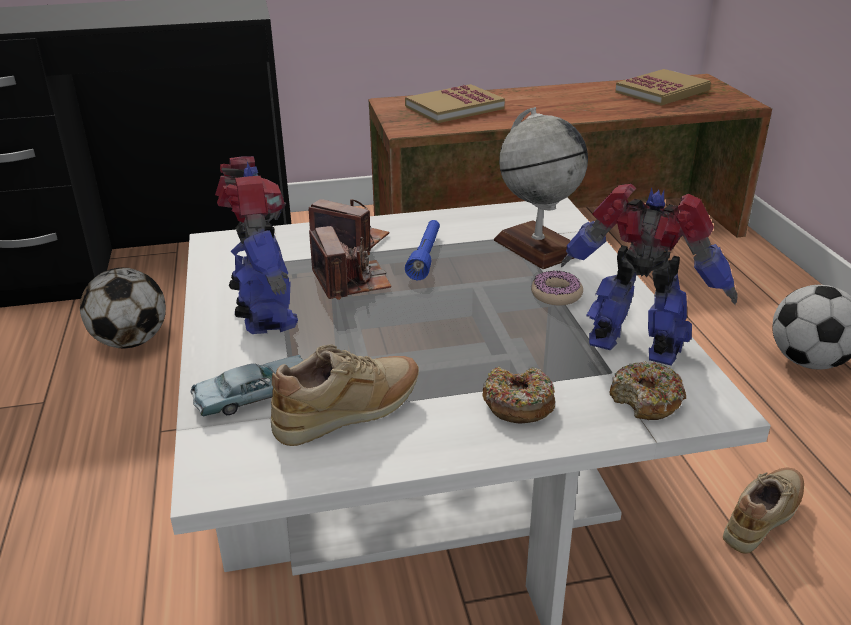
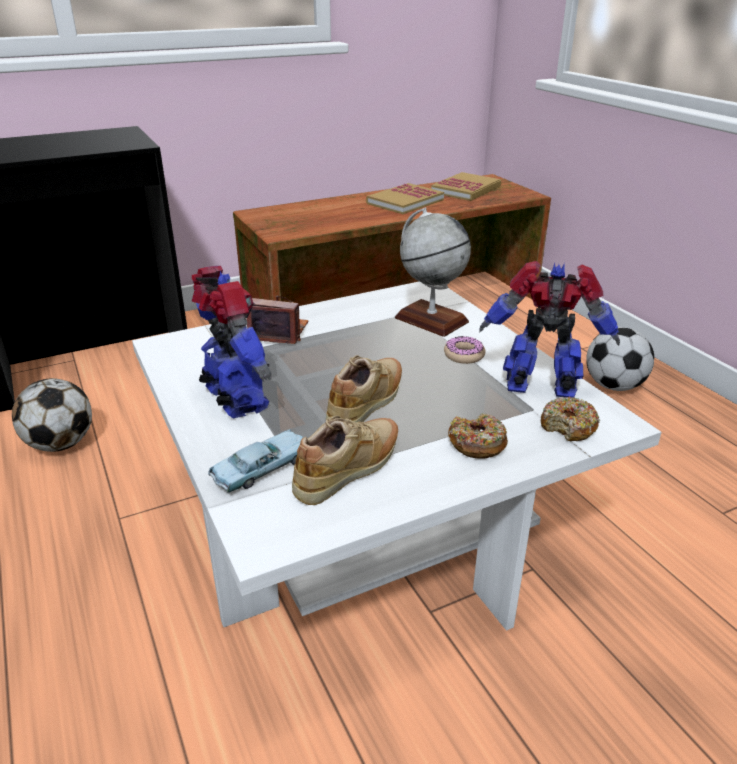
camera: 15 degrees left, 0 degrees up
(351, 281) = (295, 364): camera -> none
(425, 256) = (347, 337): blue flashlight -> none
(454, 107) = (309, 214): book -> book (405, 202)
(764, 520) = (624, 507): beige shoe -> beige shoe (367, 406)

